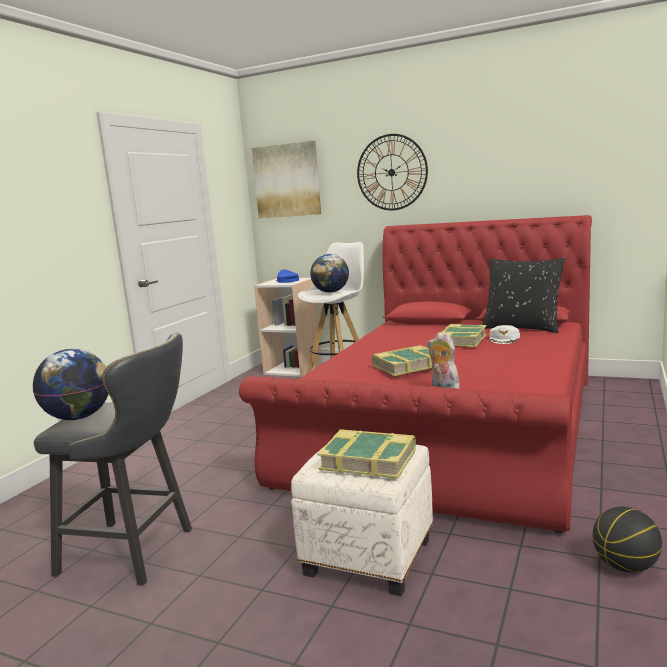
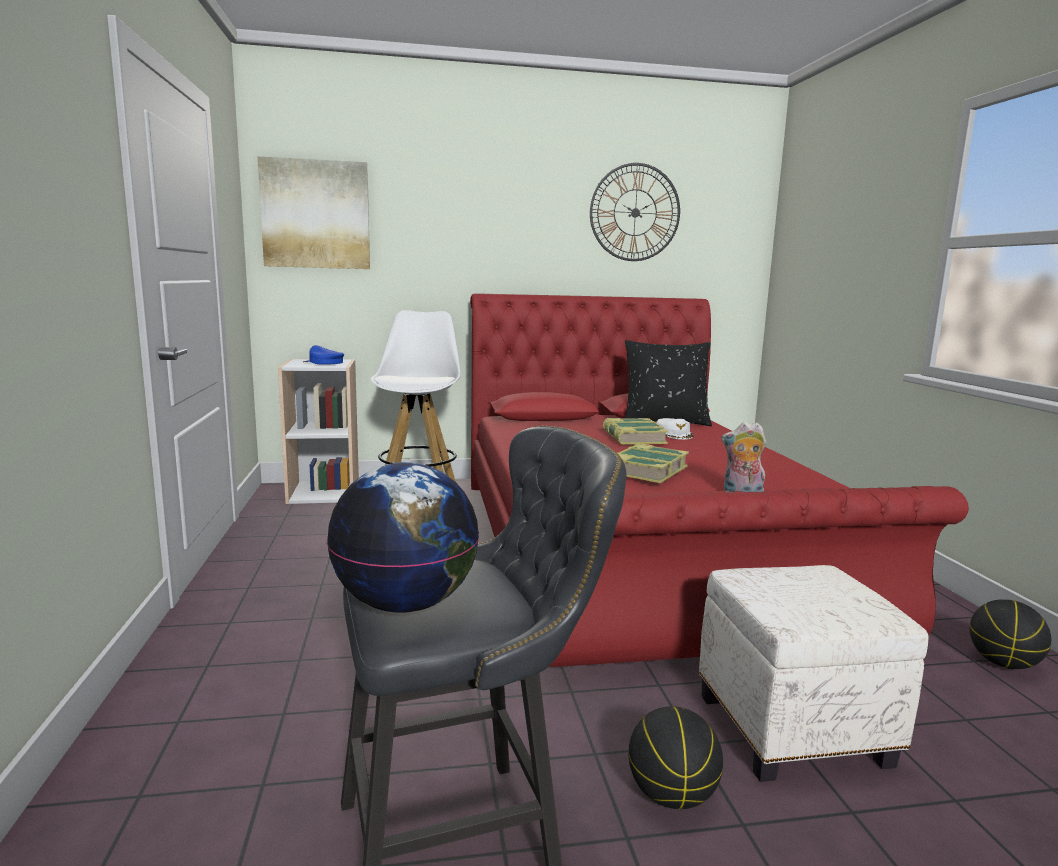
camera: 35 degrees left, 0 degrees up
(246, 565) = (671, 796): none -> basketball
(330, 292) = (423, 378): globe -> none
(368, 460) = (829, 594): book -> none
(391, 172) = (478, 223): wall clock -> wall clock (635, 212)

